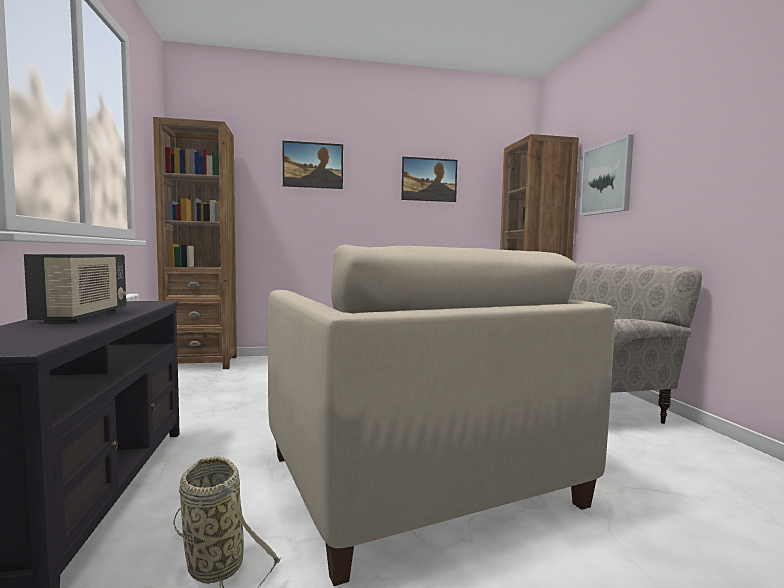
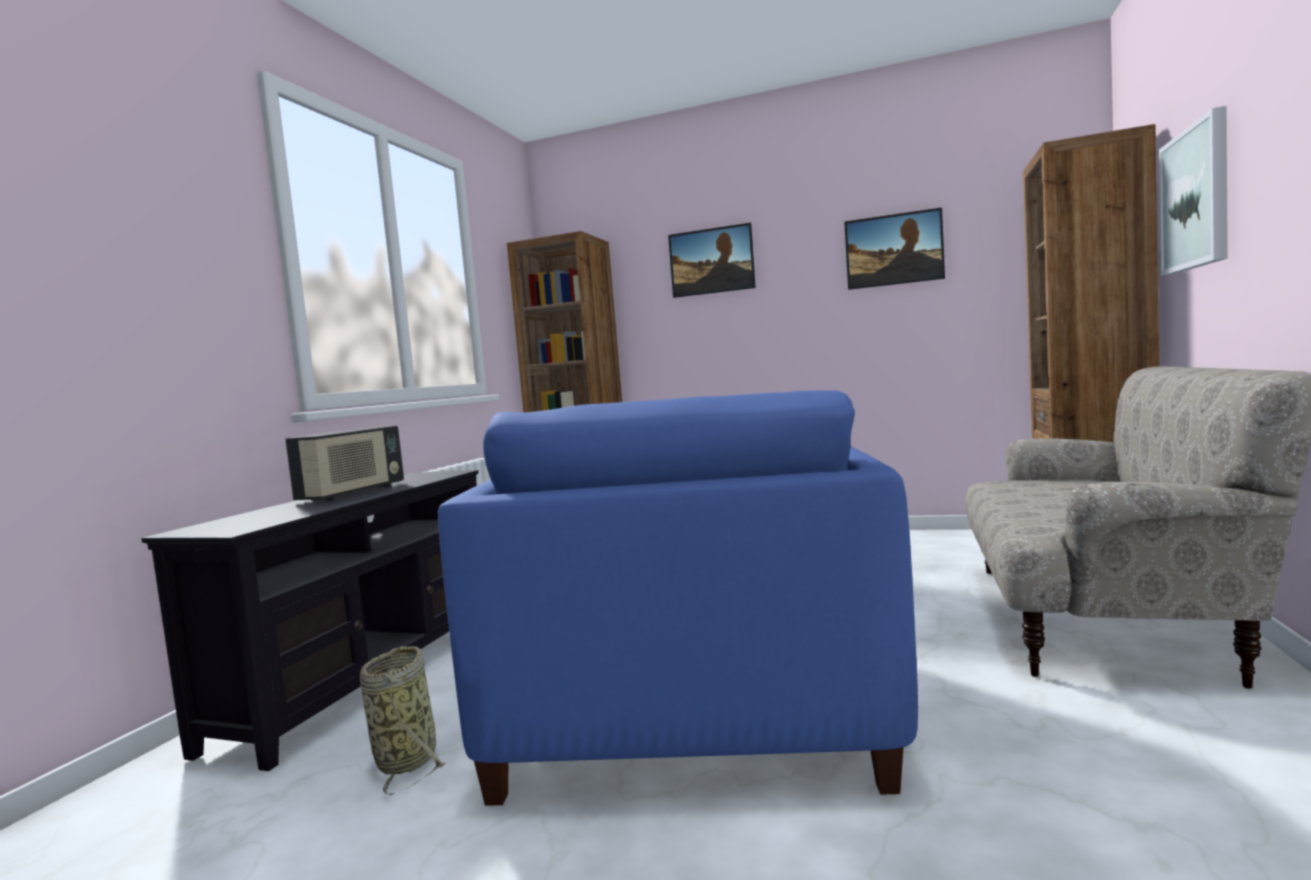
camera: 30 degrees right, 0 degrees up
(418, 479) = (692, 712): beige armchair -> blue armchair

